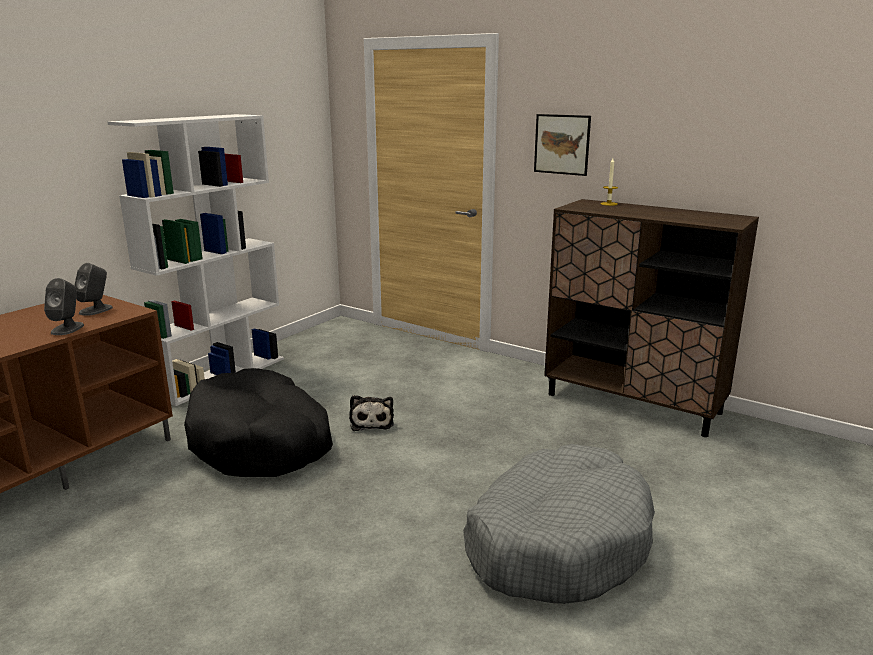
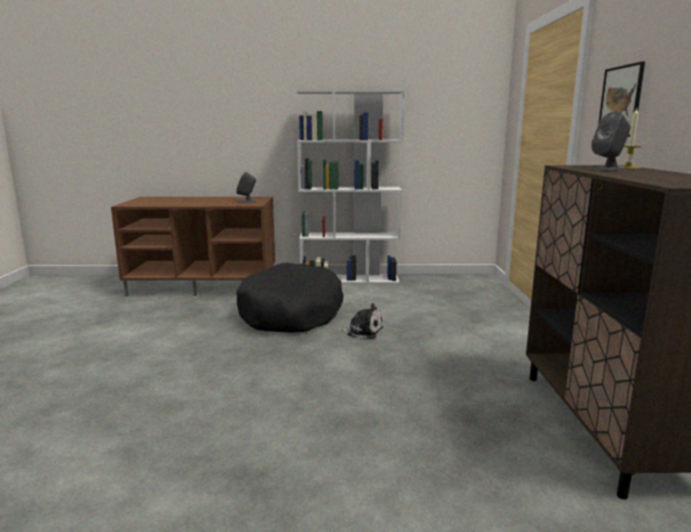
camera: 55 degrees right, 5 degrees down
(67, 328) = (214, 204): grey speaker -> grey speaker (607, 169)
(371, 422) = (362, 331): plush toy -> plush toy turned 120 degrees counterclockwise
(557, 542) = (284, 453): grey dog bed -> none

